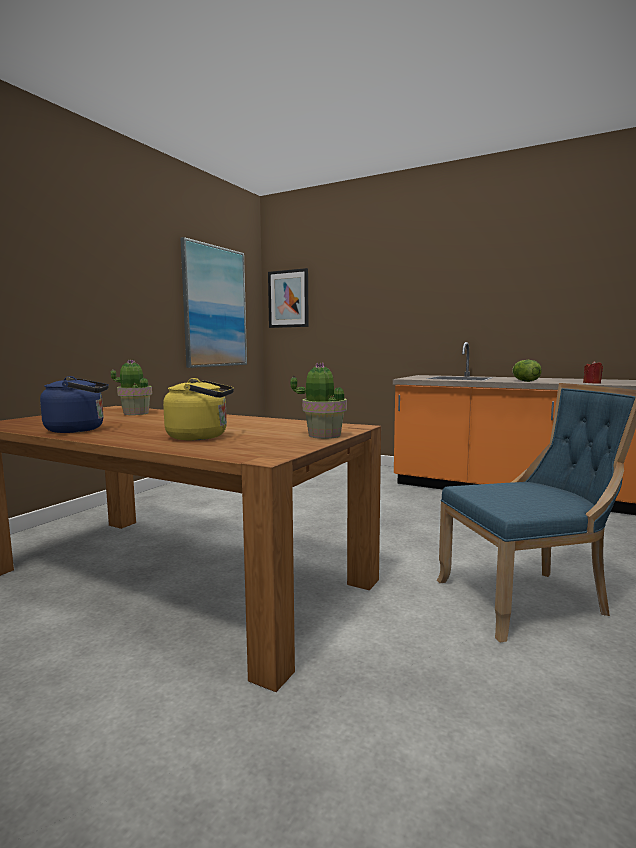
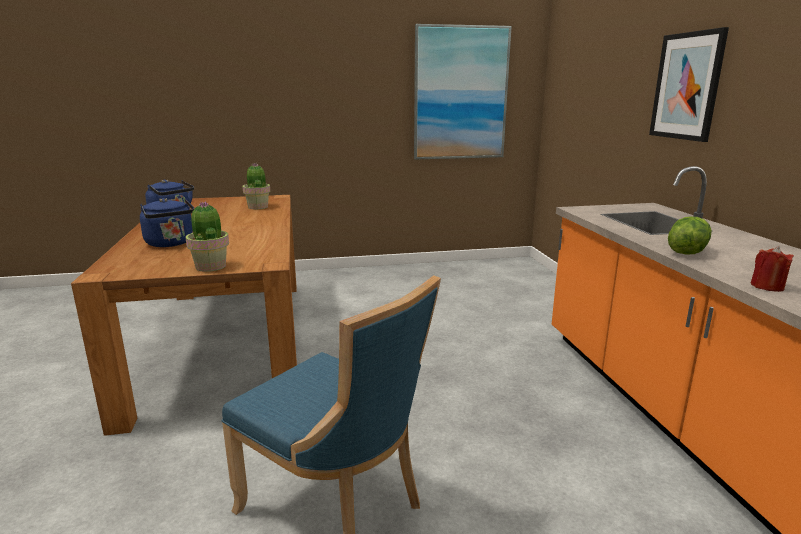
camera: 50 degrees right, 10 degrees up
(201, 437) = (171, 243): yellow kettle -> blue kettle
(288, 299) = (562, 79): picture -> picture (687, 86)

